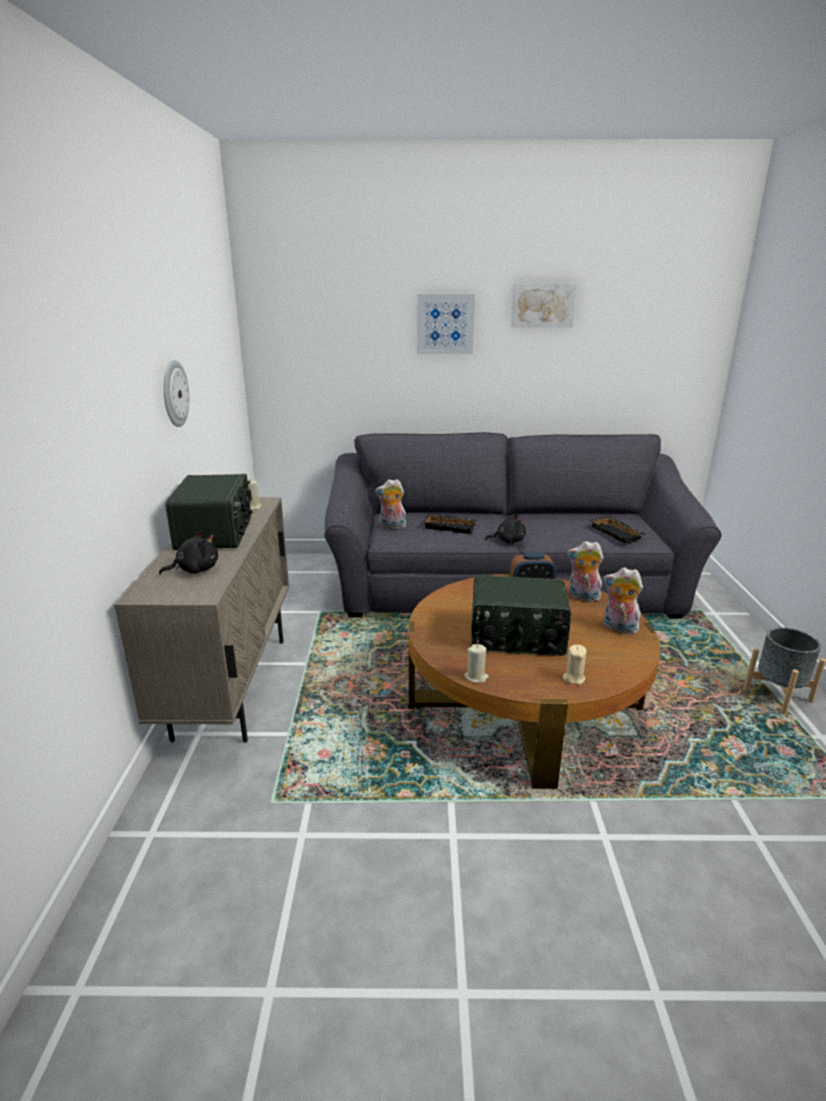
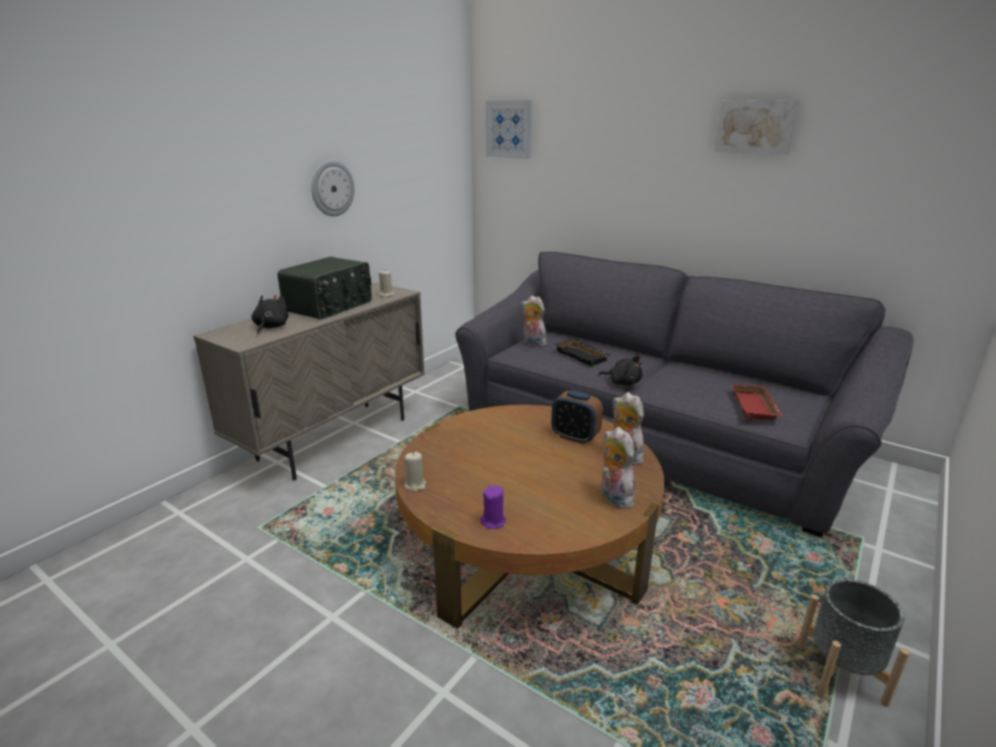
camera: 35 degrees right, 0 degrees up
(195, 570) = (270, 327): black plush toy -> black plush toy turned 90 degrees counterclockwise
(445, 324) = (645, 145): picture -> picture (509, 129)
(517, 637) = (501, 468): radio -> none
(573, 678) = (493, 521): beige candle -> purple candle
(618, 533) = (756, 407): black tray -> red tray

